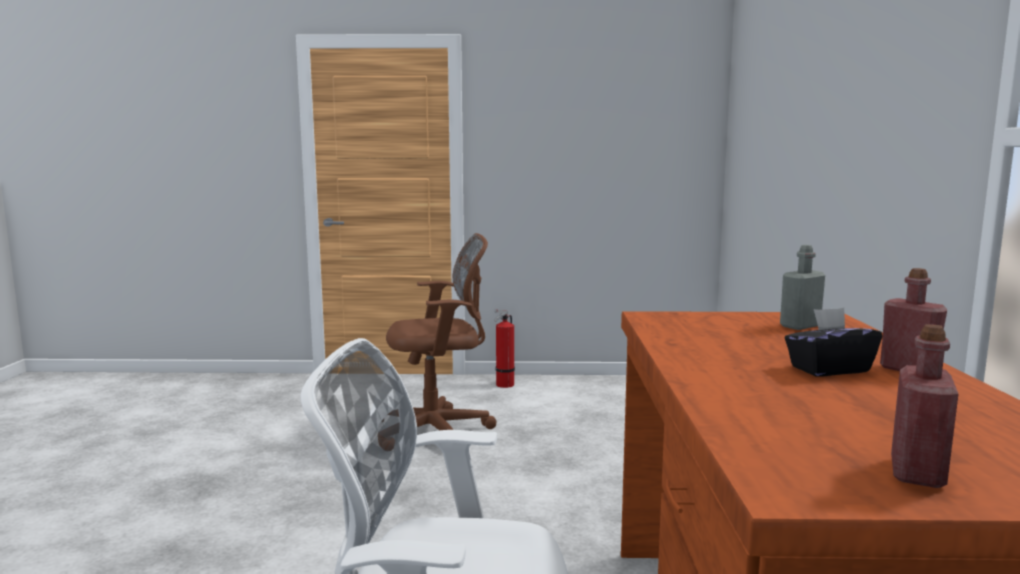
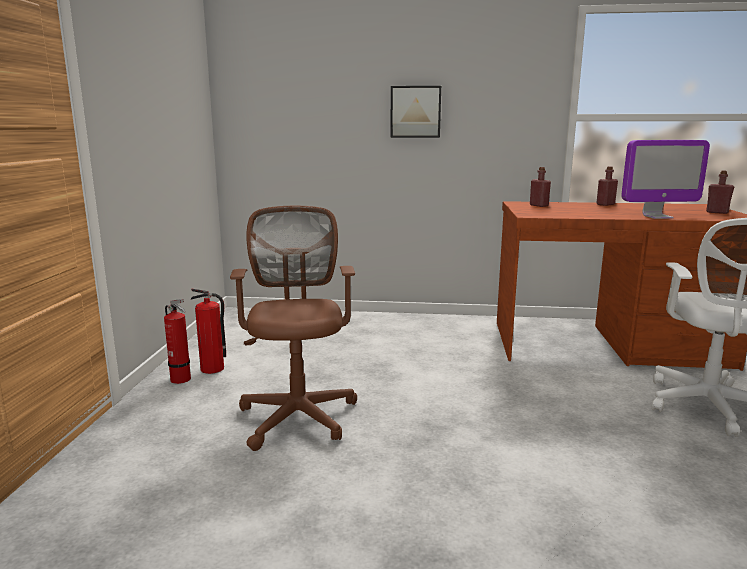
camera: 85 degrees left, 5 degrees up
(531, 391) = (213, 368): none -> fire extinguisher
(716, 388) = (657, 217): none -> monitor
(800, 326) = (539, 205): grey bottle -> red bottle
(826, 134) = (415, 112): none -> picture
(829, 369) = (614, 208): black tissue box -> none

